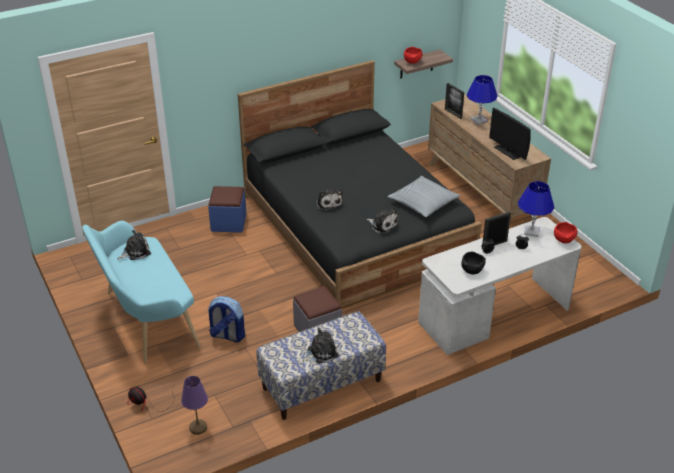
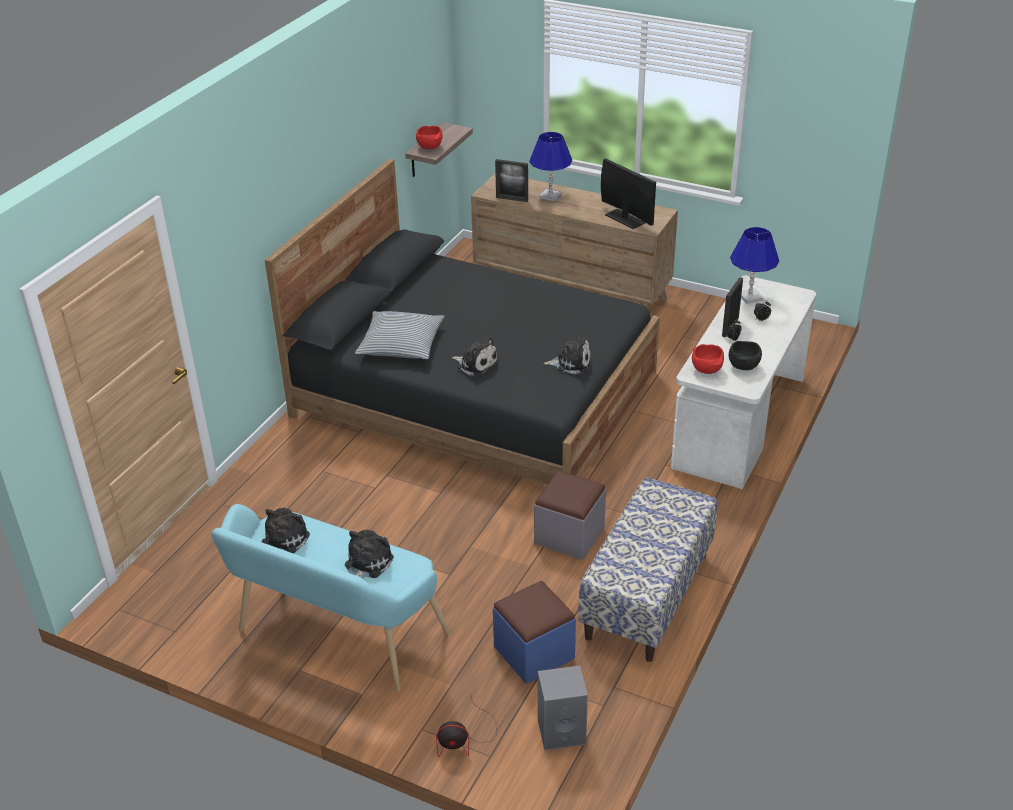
camera: 35 degrees left, 0 degrees up
(198, 427) = (562, 731): purple table lamp -> grey speaker
(227, 335) = (467, 599): backpack -> none
(228, 223) = (304, 459): blue ottoman -> blue ottoman (534, 652)
(320, 353) = (662, 547): plush toy -> plush toy (366, 564)
(423, 202) = (584, 317): pillow -> pillow (401, 344)
(508, 151) = (625, 219): monitor -> monitor turned 150 degrees counterclockwise
(564, 240) = (792, 293): red bowl -> red bowl (707, 370)

